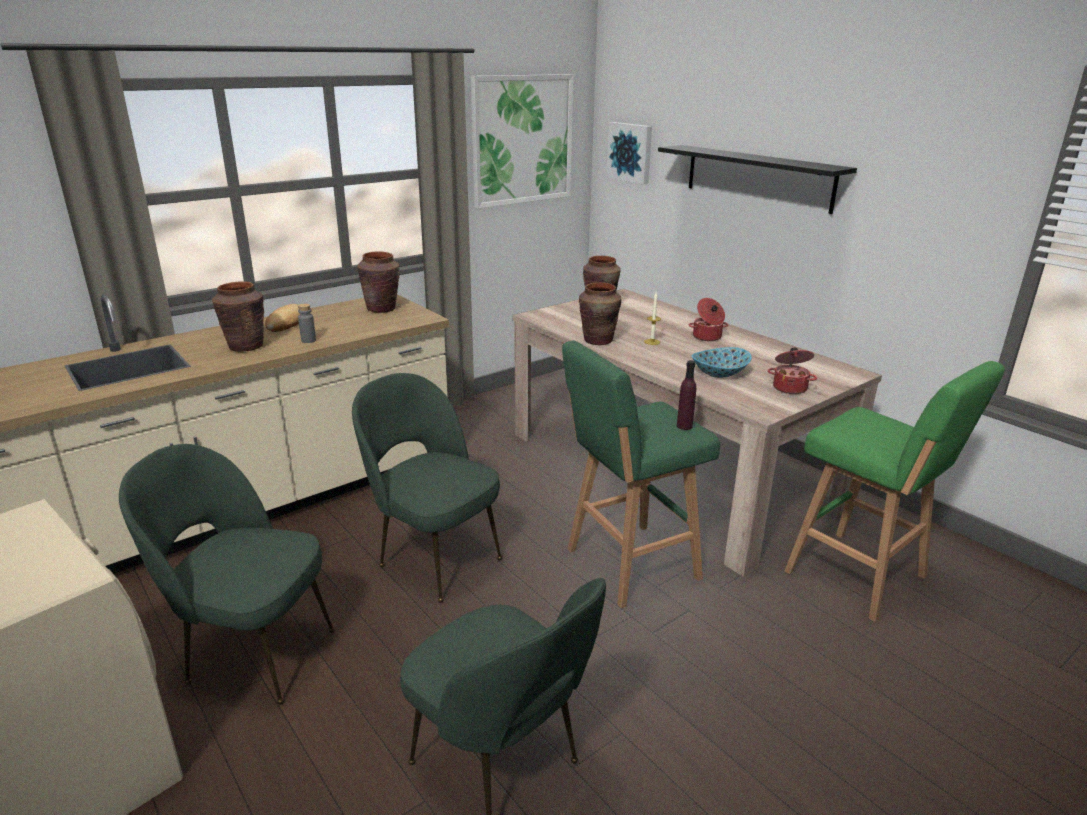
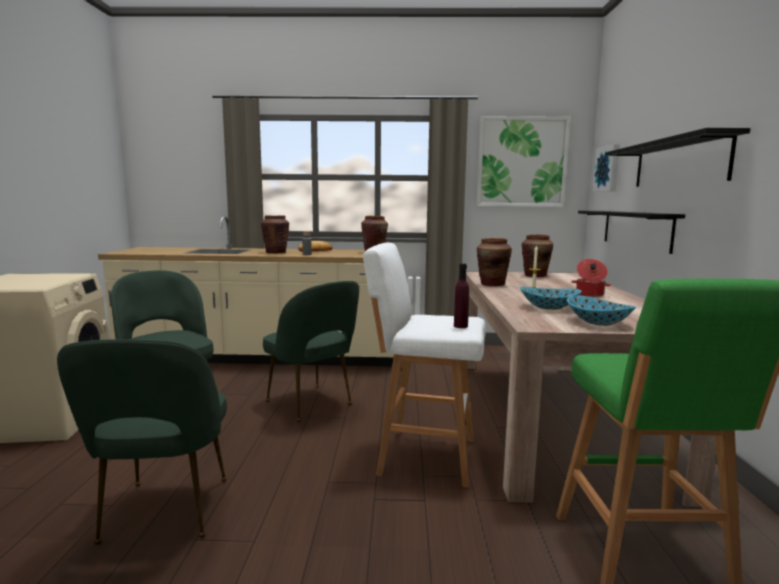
camera: 40 degrees right, 15 degrees down
(434, 558) = (312, 405): green chair -> green chair turned 150 degrees clockwise
(628, 565) = (423, 455): green stool -> white stool
(690, 237) = (635, 229): none -> black shelf
(790, 388) = (598, 322): cooking pot -> bowl

